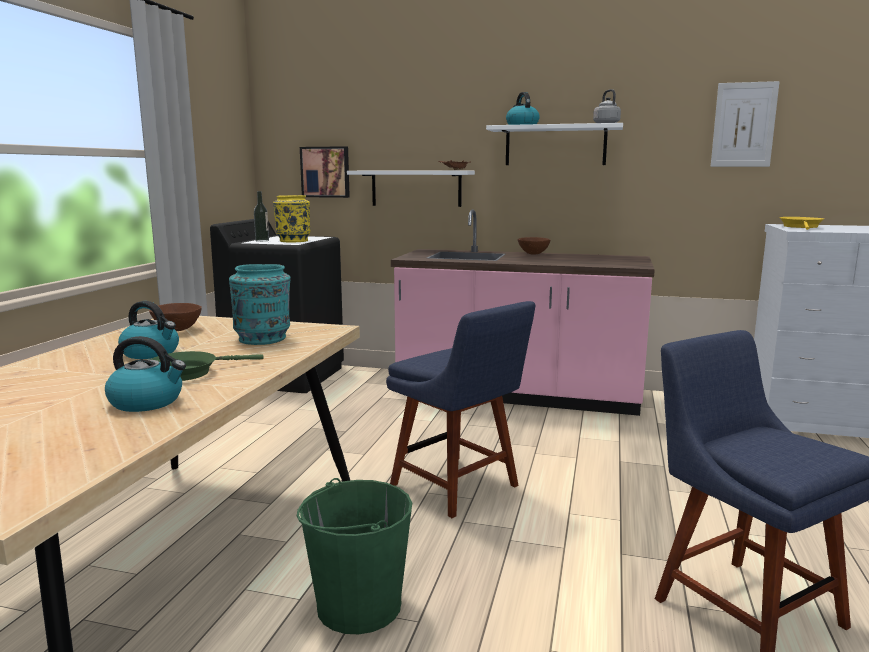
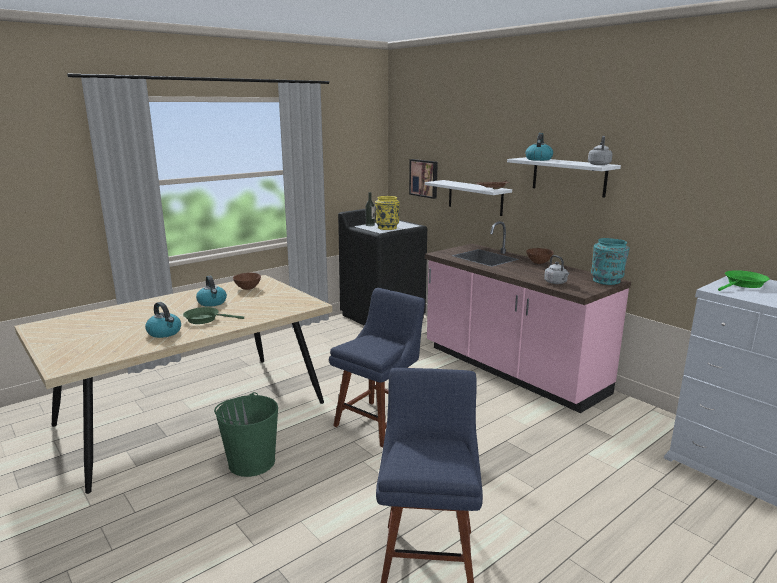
camera: 35 degrees right, 5 degrees up
(264, 339) = (270, 304): turquoise vase -> turquoise vase (607, 281)
(458, 487) = (379, 421): blue chair -> blue chair turned 135 degrees counterclockwise
(595, 263) = (556, 283): none -> grey kettle
(743, 125) = (726, 175): picture -> none
(801, 227) = (743, 284): yellow frying pan -> green frying pan

